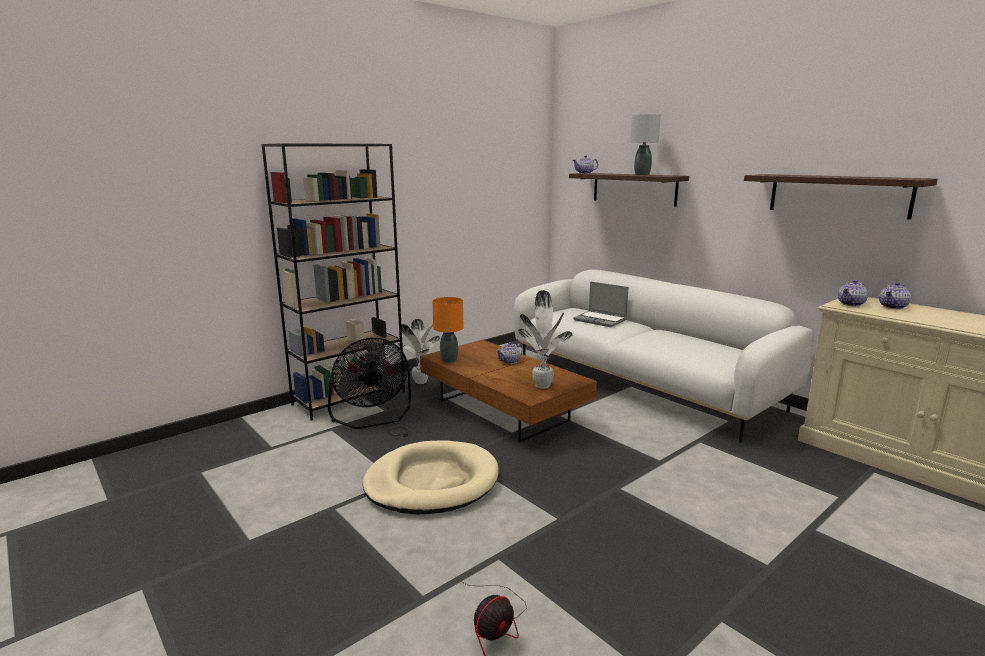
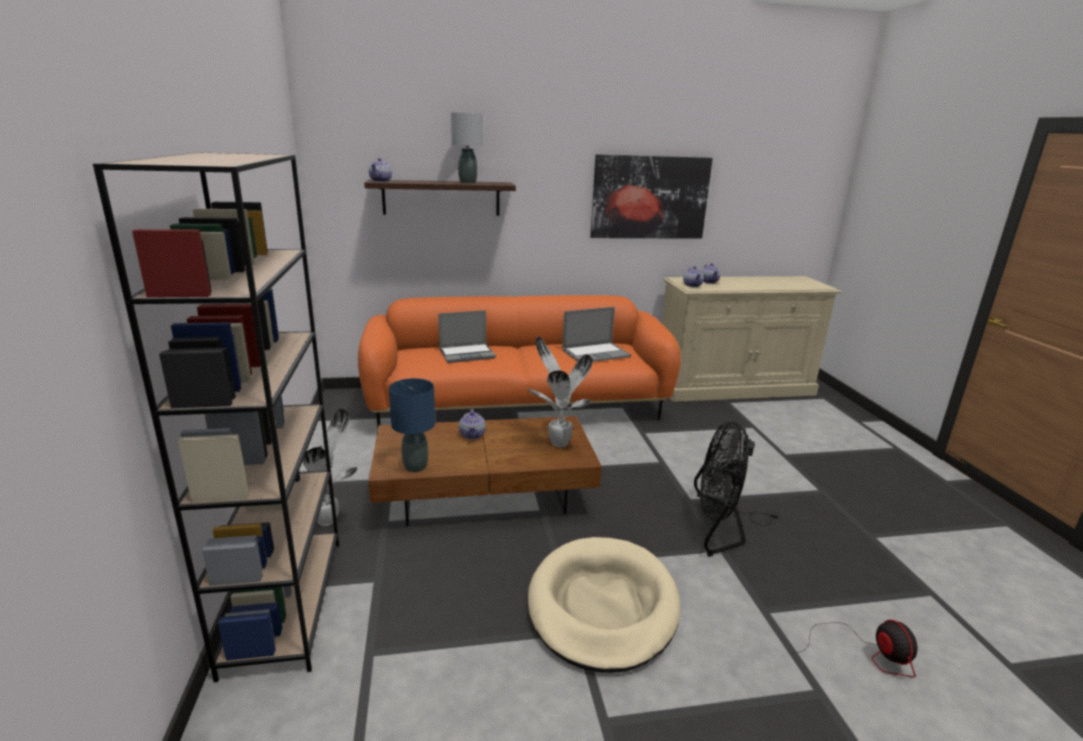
camera: 60 degrees left, 5 degrees up
(378, 421) = (399, 598): black fan -> black fan (724, 523)
(449, 360) = (415, 467): orange table lamp -> blue table lamp
(641, 383) = (518, 406): white sofa -> orange sofa
(700, 349) = (596, 353): none -> laptop
(838, 195) = (650, 197): shelf -> picture

